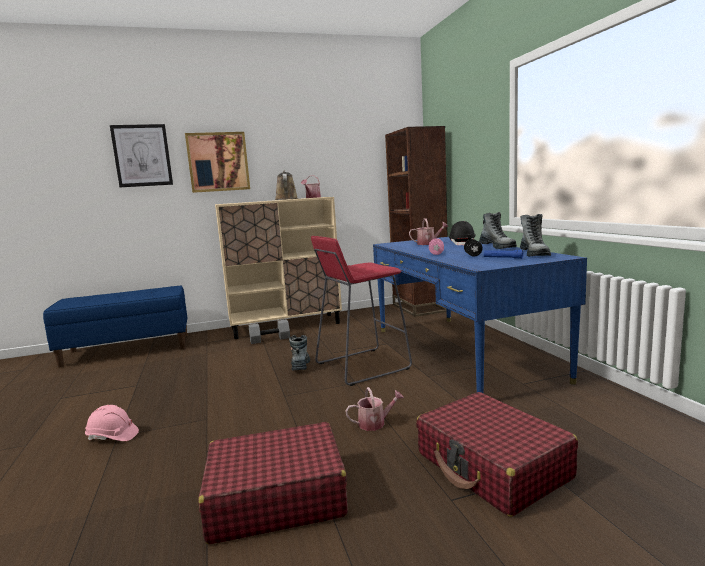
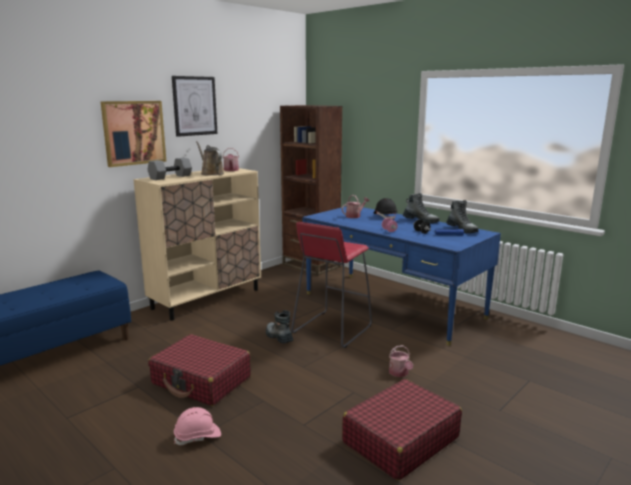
camera: 30 degrees left, 5 degrees up
(142, 155) = (54, 126): picture -> picture (194, 106)
(270, 339) = (211, 315): grey dumbbell -> grey dumbbell (170, 177)
(375, 423) = (399, 373): watering can -> watering can turned 120 degrees clockwise
(492, 466) = (499, 384): red suitcase -> red suitcase (201, 380)

